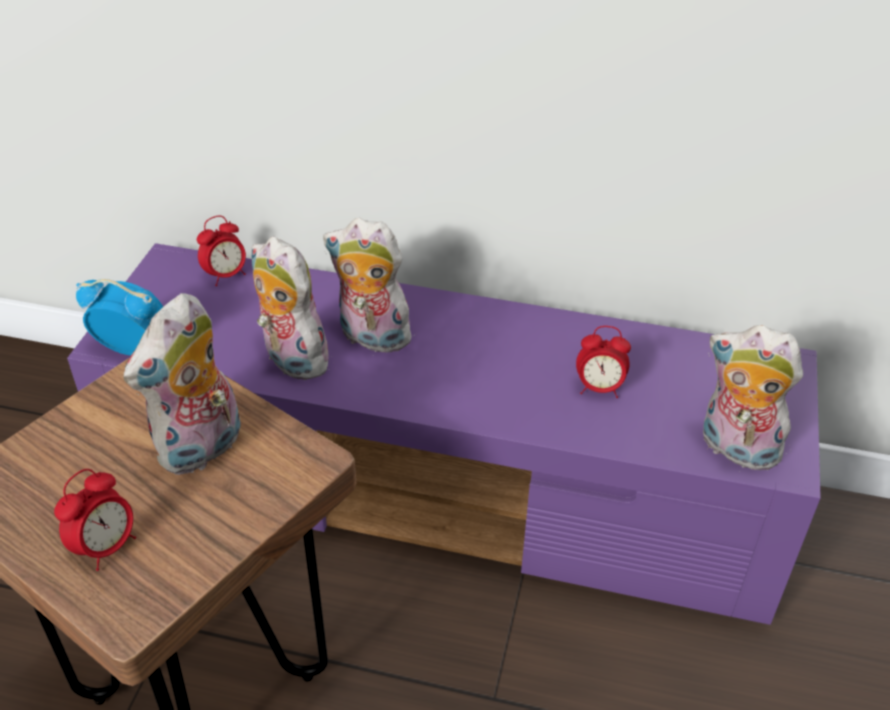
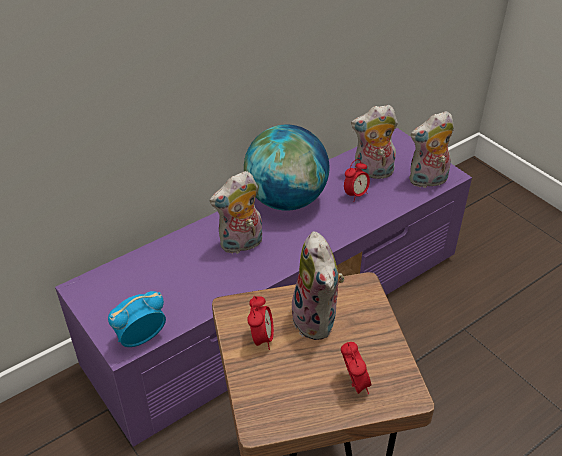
camera: 50 degrees left, 0 degrees up
(226, 275) = (125, 271): alarm clock -> alarm clock (261, 338)
(291, 359) = (223, 280): plush toy -> plush toy (372, 173)
(503, 330) = (286, 200): none -> globe

